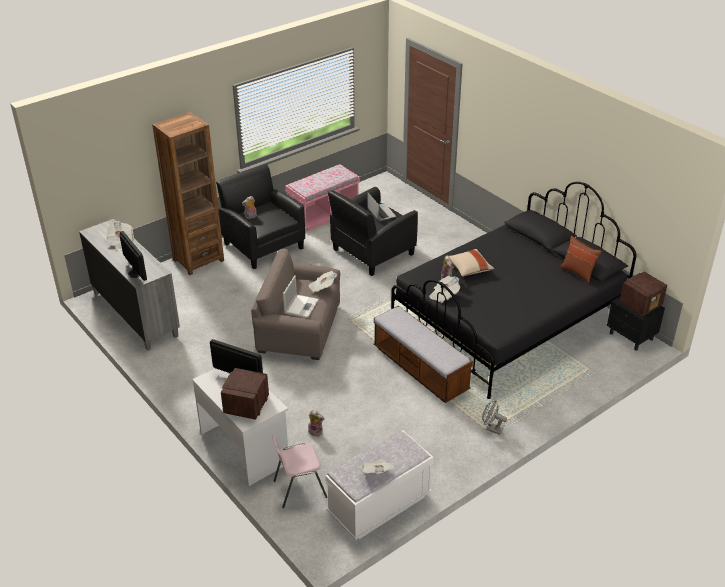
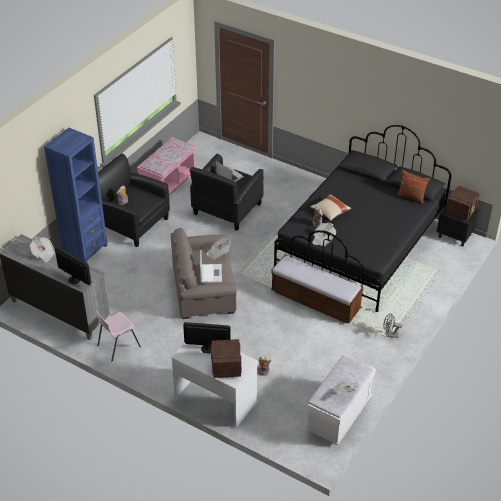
camera: 20 degrees left, 5 degrees up
(198, 260) = (85, 249): brown bookcase -> blue bookcase
(299, 489) = (275, 419): pink chair -> pink chair (118, 346)

